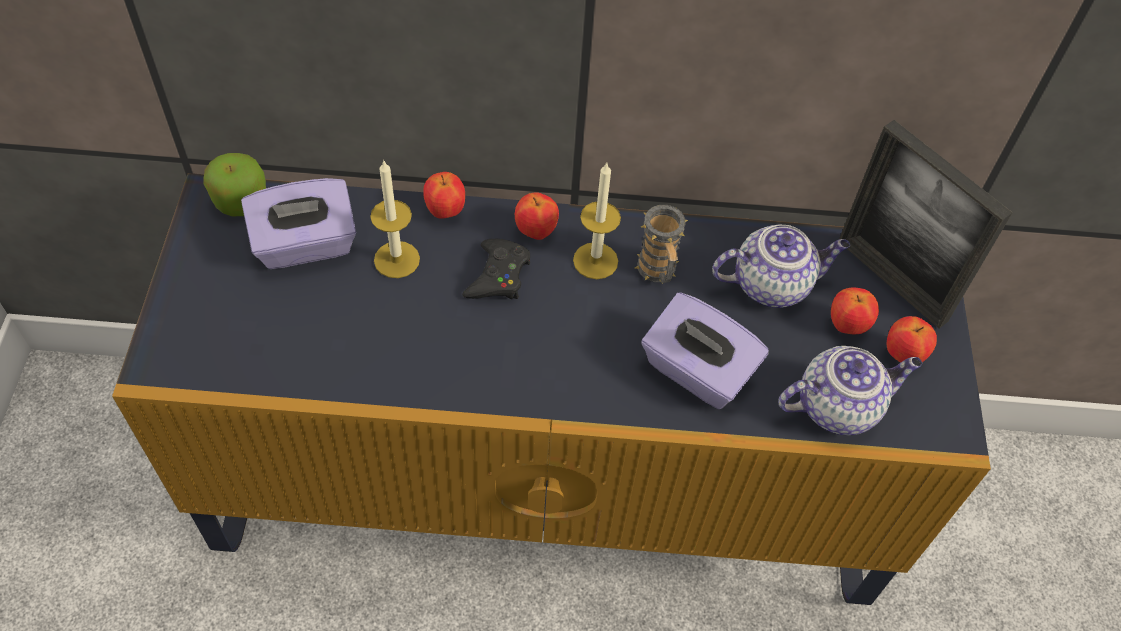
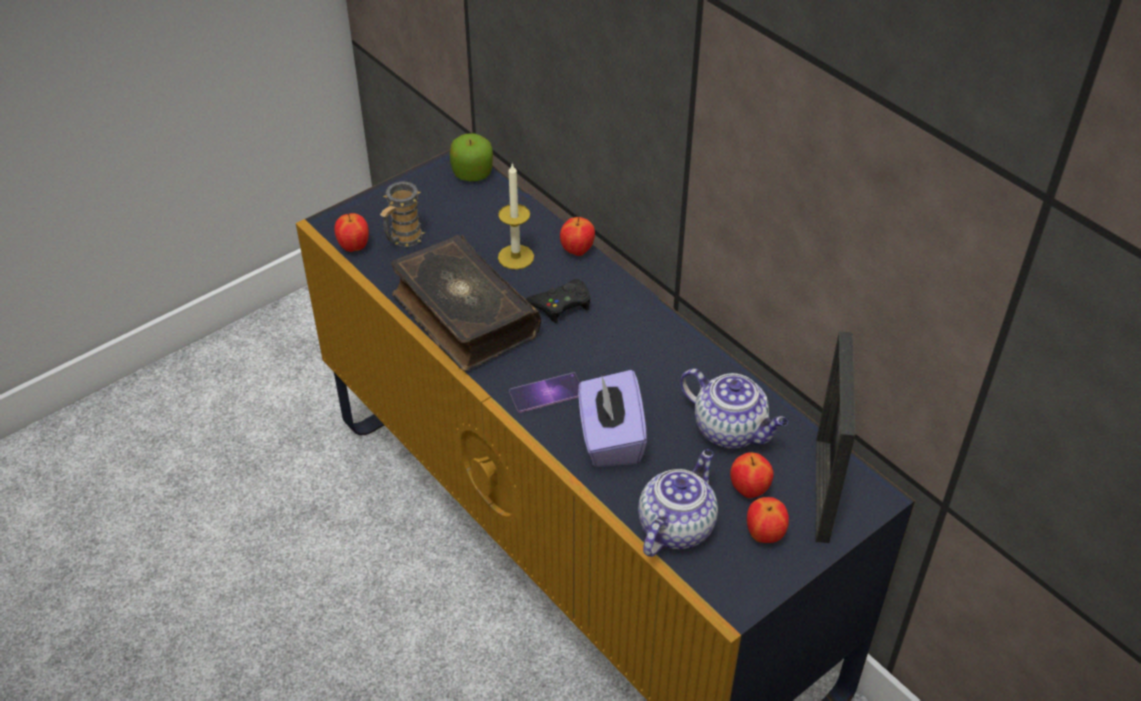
camera: 50 degrees right, 10 degrees down
(306, 245) = (477, 217): purple tissue box -> none
(423, 359) = (463, 316): none -> book
(536, 231) = (616, 297): apple -> apple (354, 247)
(594, 374) = (546, 393): none -> phone
(595, 261) = (631, 337): candle -> none
(658, 273) = (662, 371): mug -> mug (403, 240)
(838, 406) = (676, 526): teapot -> teapot turned 90 degrees counterclockwise

